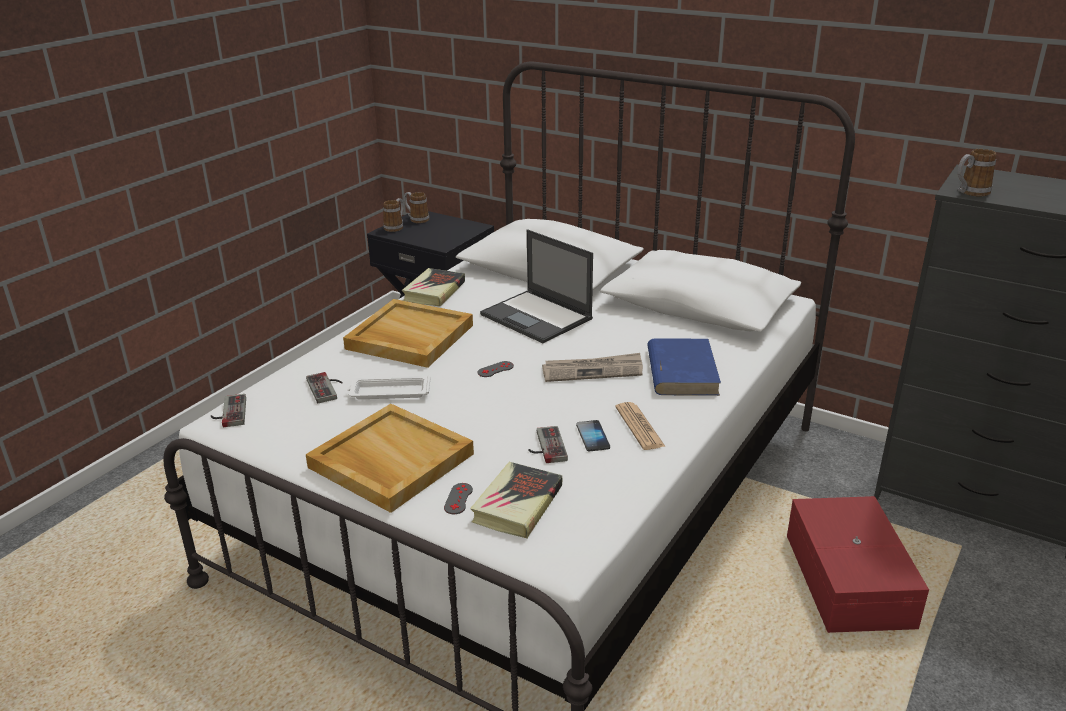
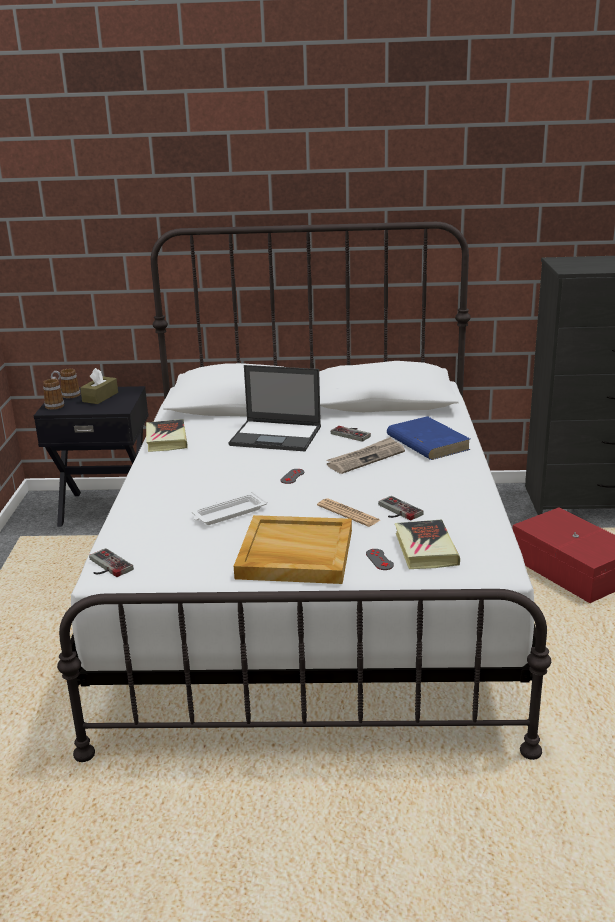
camera: 30 degrees left, 5 degrees down
(327, 388) = (171, 525): game controller -> game controller (353, 433)
(408, 337) = (190, 474): beige tray -> none
(441, 228) = (100, 397): none -> brown tissue box
(593, 437) = (421, 496): phone -> none
(639, 427) = (443, 481): newspaper -> newspaper (348, 513)
(969, 193) = (576, 270): mug -> none

